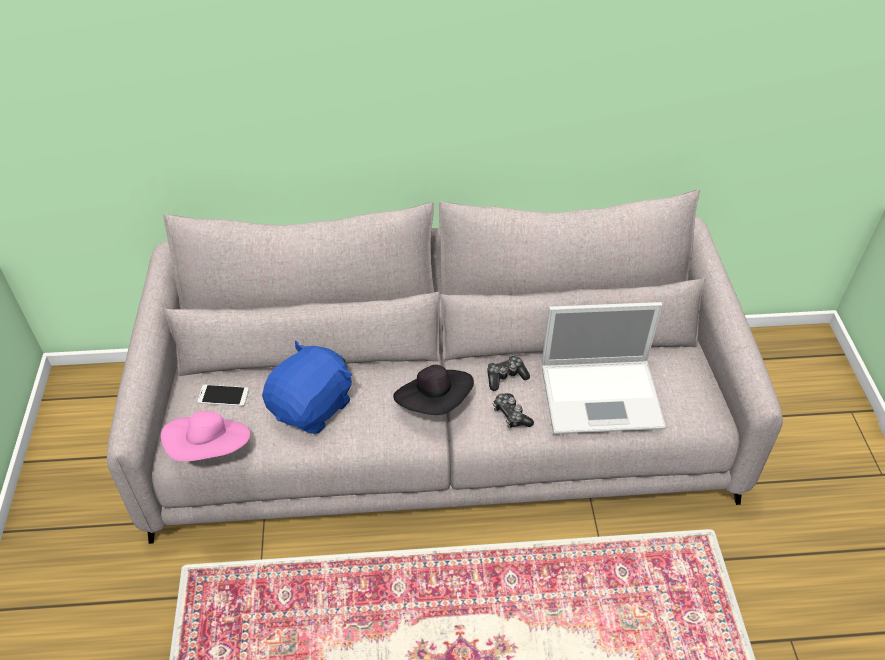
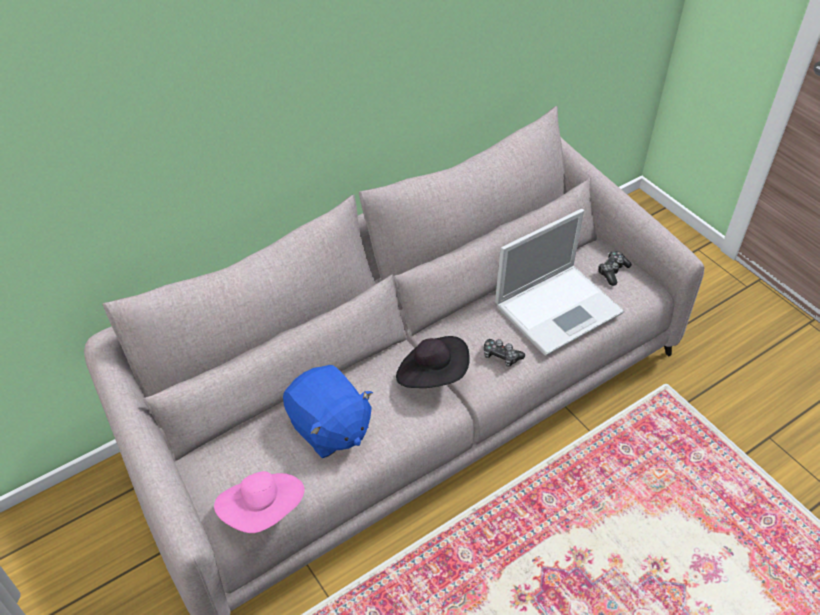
camera: 30 degrees left, 0 degrees up
(223, 396) = (237, 458): phone -> none
(312, 407) = (329, 428): blue plush toy -> blue plush toy turned 135 degrees clockwise
(505, 377) = (473, 327): game controller -> game controller (612, 271)

